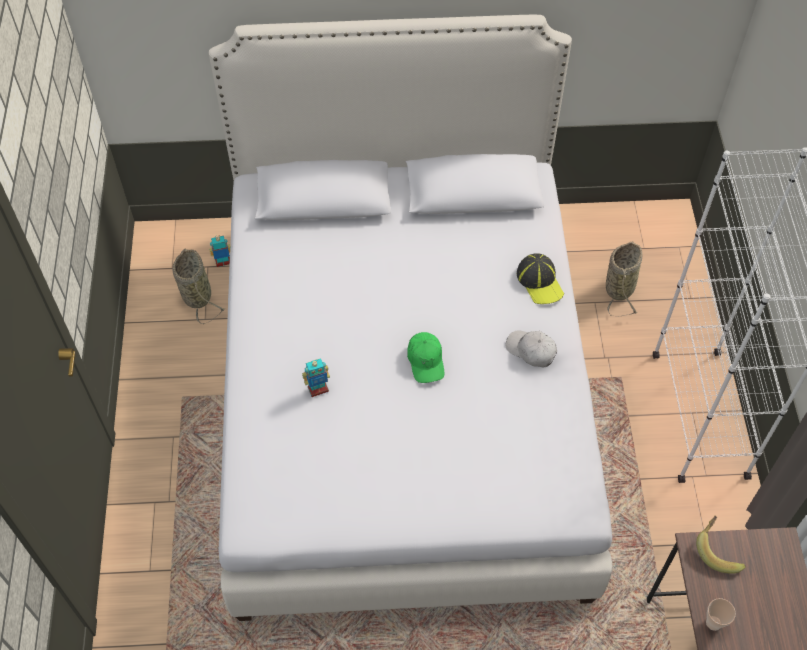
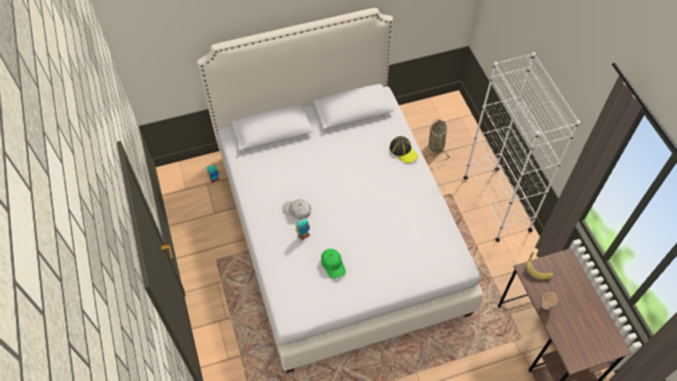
camera: 15 degrees left, 0 degrees up
(196, 294) = (205, 200): basket -> none
(426, 361) = (356, 207): green cap -> green cap (333, 265)
(531, 351) = (410, 189): white cap -> white cap (297, 211)

